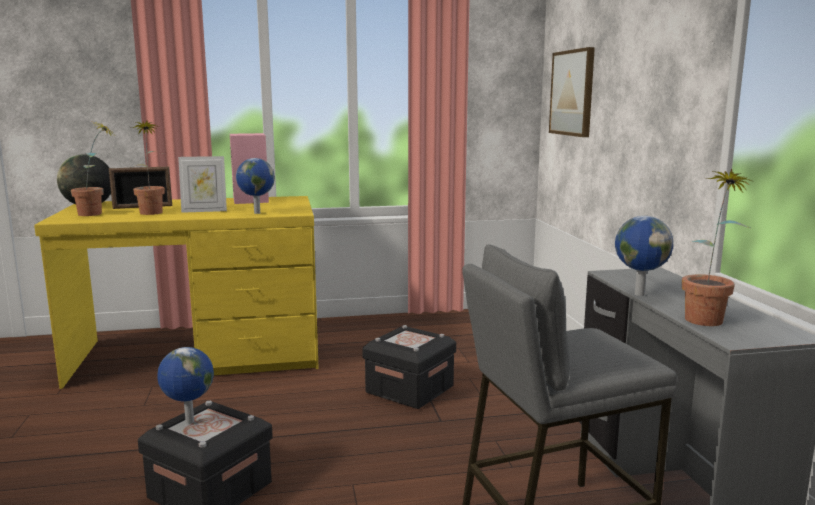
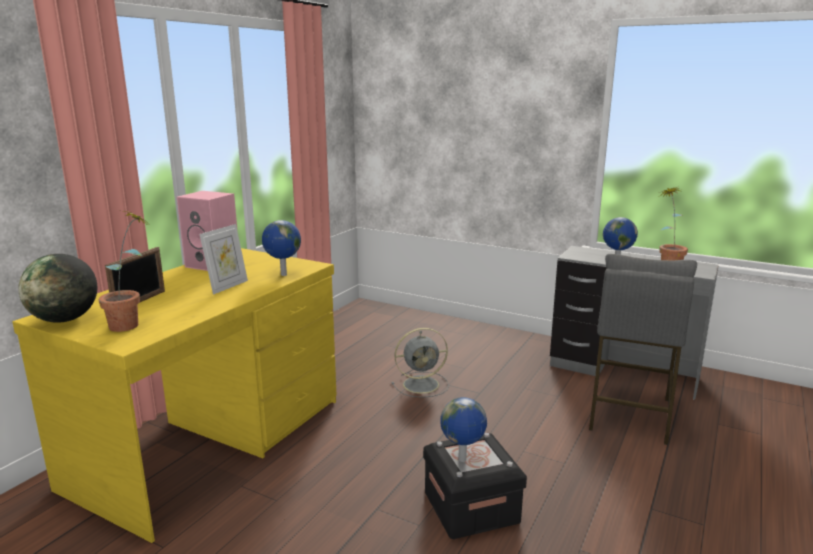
camera: 50 degrees left, 5 degrees up
(152, 211) = (179, 302): potted plant -> none
(409, 389) = (422, 384): black storage box -> grey fan
(572, 93) = (409, 125): picture -> none

